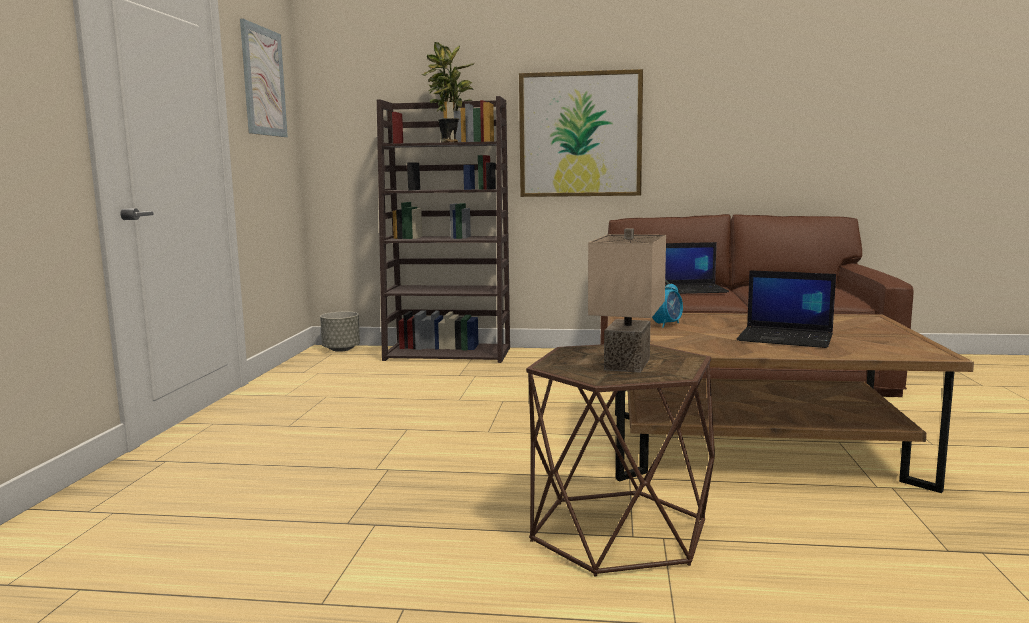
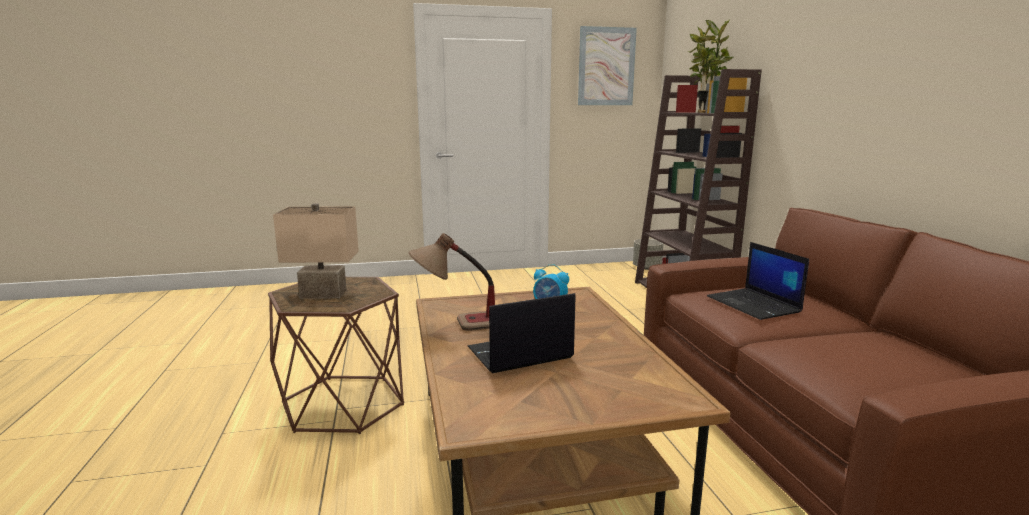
camera: 70 degrees right, 5 degrees up
(580, 134) = (813, 106): picture -> none
(707, 348) = (455, 325): none -> table lamp
(786, 338) = (519, 353): laptop -> laptop turned 60 degrees clockwise

